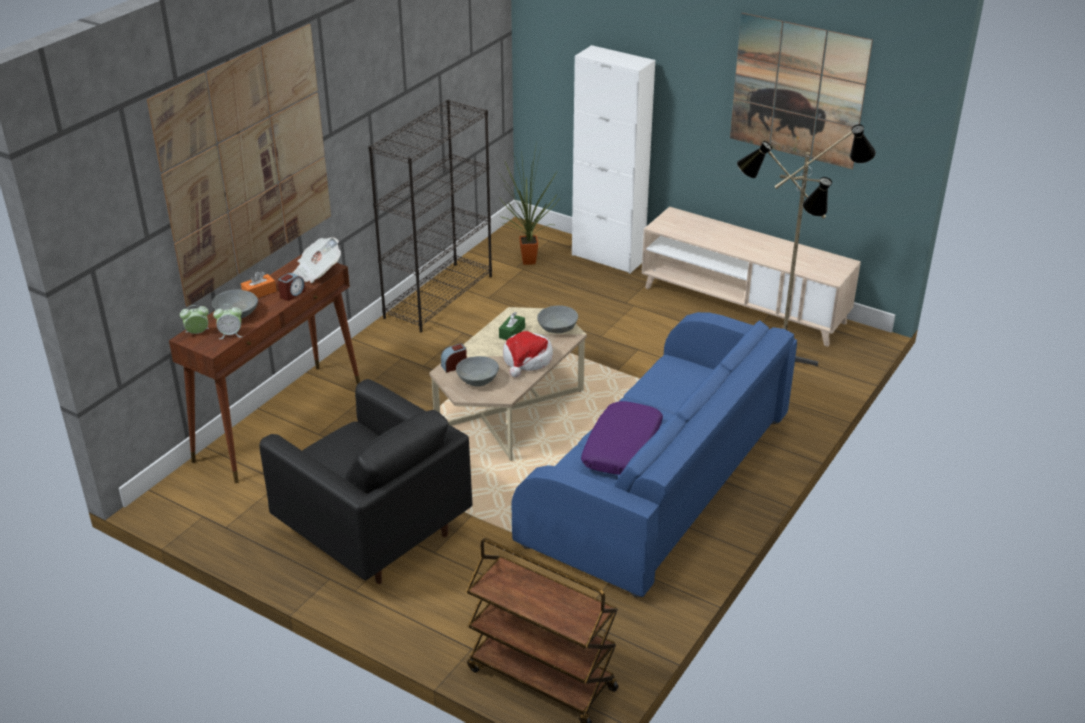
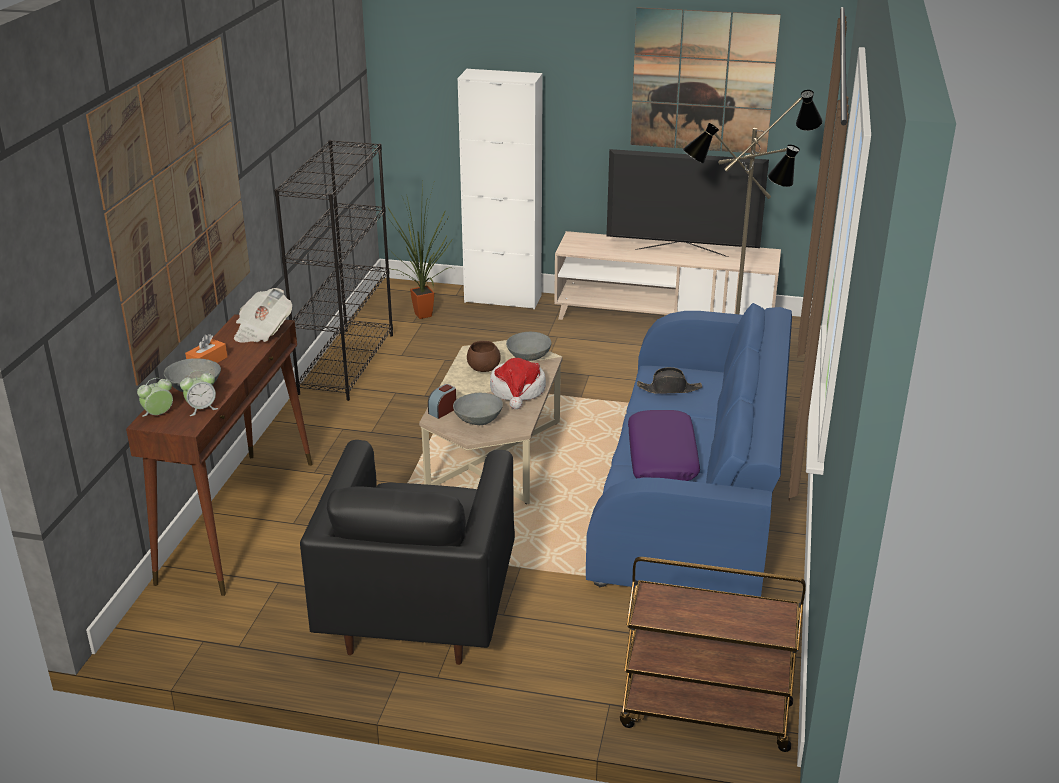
camera: 20 degrees left, 5 degrees down
(292, 294) = (248, 357): alarm clock -> none
(371, 531) = (418, 609): black armchair -> black armchair turned 75 degrees clockwise
(512, 333) = (483, 369): green tissue box -> brown bowl
(673, 383) = (669, 389): none -> black hat
(761, 248) = (681, 252): none -> television

